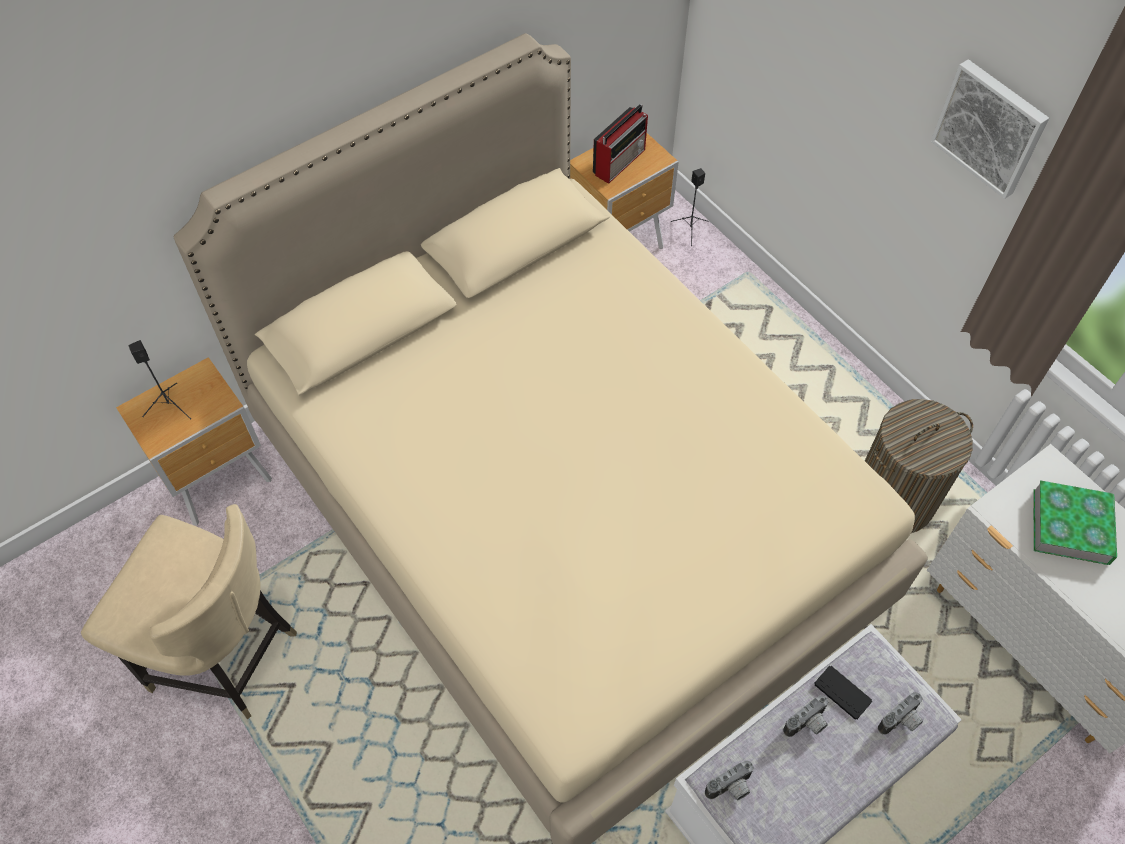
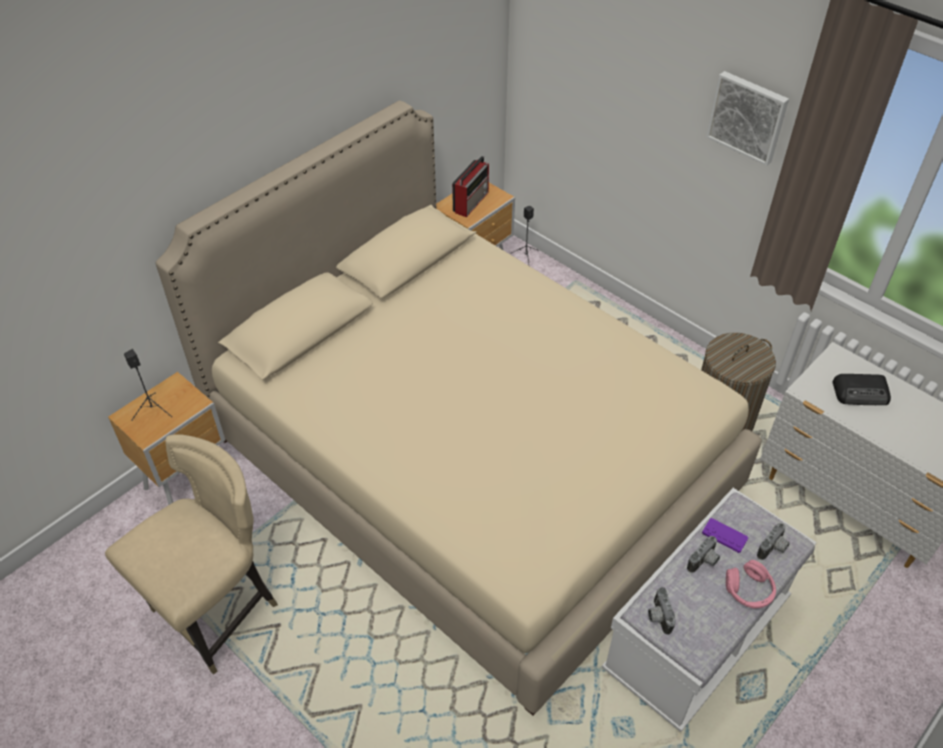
camera: 10 degrees left, 10 degrees down
(225, 656) = (217, 612): beige chair -> beige chair turned 60 degrees counterclockwise
(731, 789) = (657, 616): camera -> camera turned 120 degrees clockwise
(842, 693) = (724, 536): black game controller -> purple game controller
(856, 774) = (749, 590): none -> pink headphones
(1070, 526) = (861, 393): book -> radio

